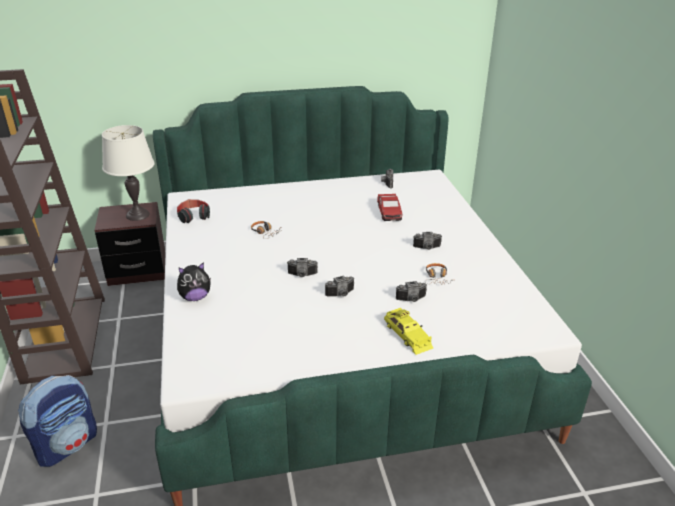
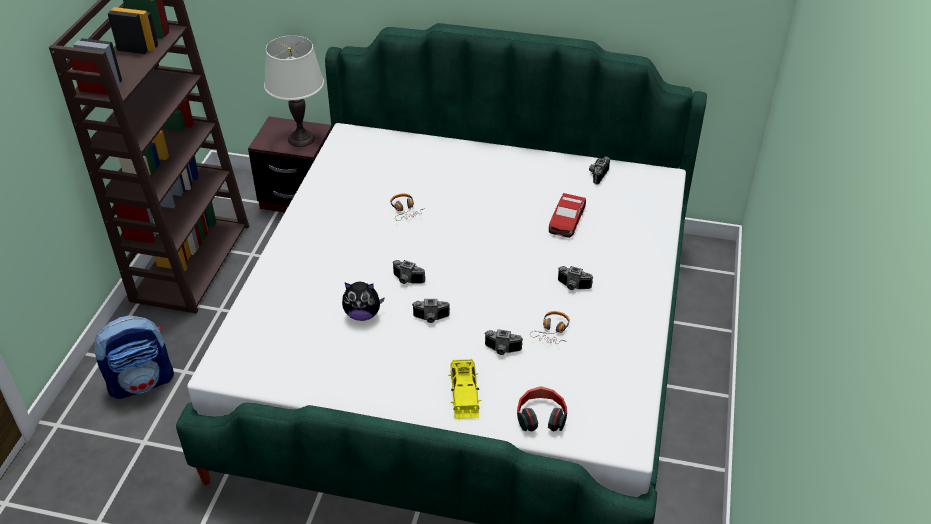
camera: 25 degrees right, 10 degrees up
(193, 216) = (343, 165): headphones -> headphones (541, 416)
(195, 297) = (283, 275): plush toy -> plush toy (362, 314)

